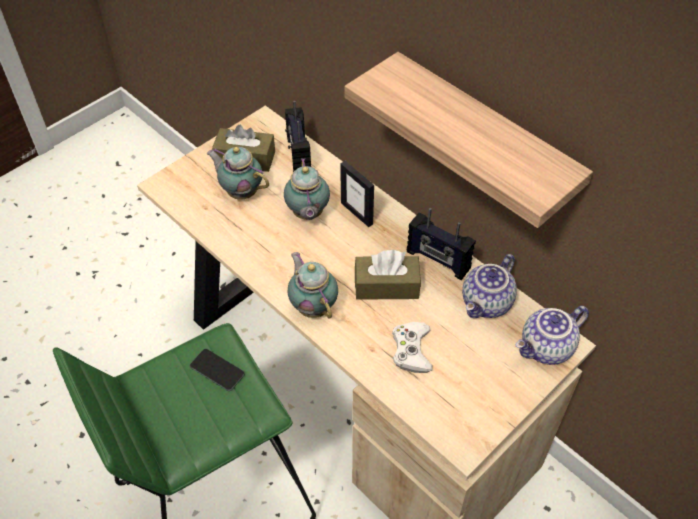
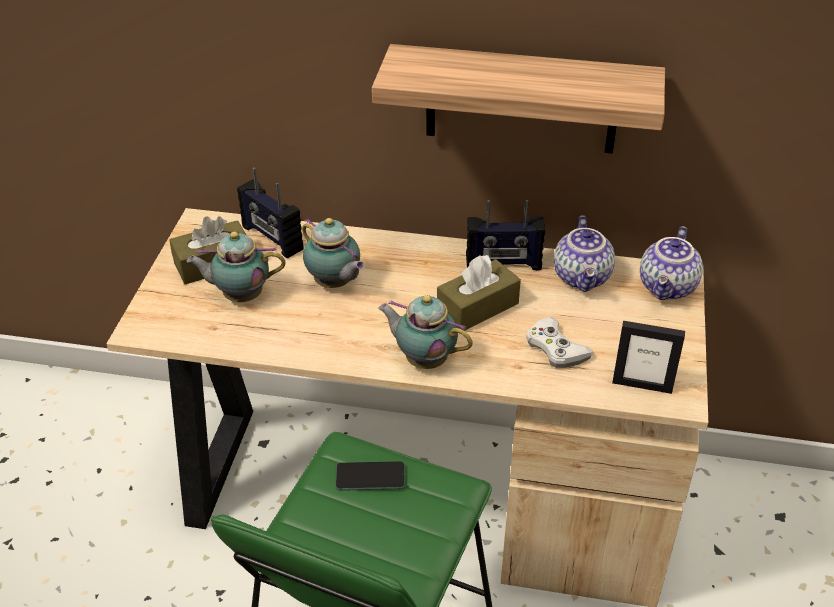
camera: 35 degrees left, 10 degrees down
(357, 213) = (385, 260): picture frame -> picture frame (642, 385)

